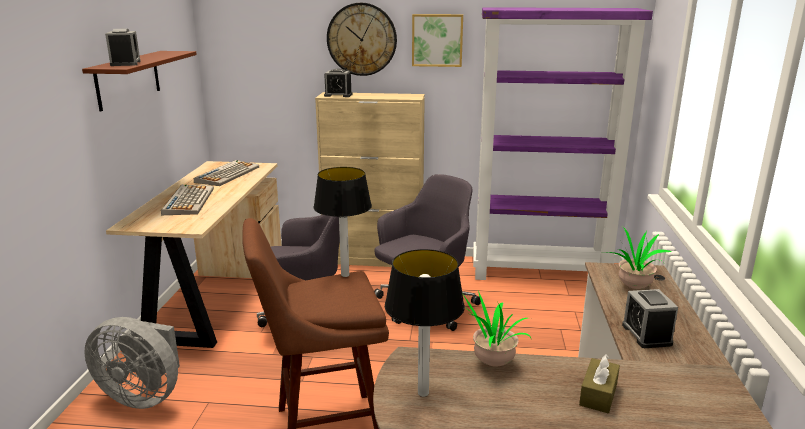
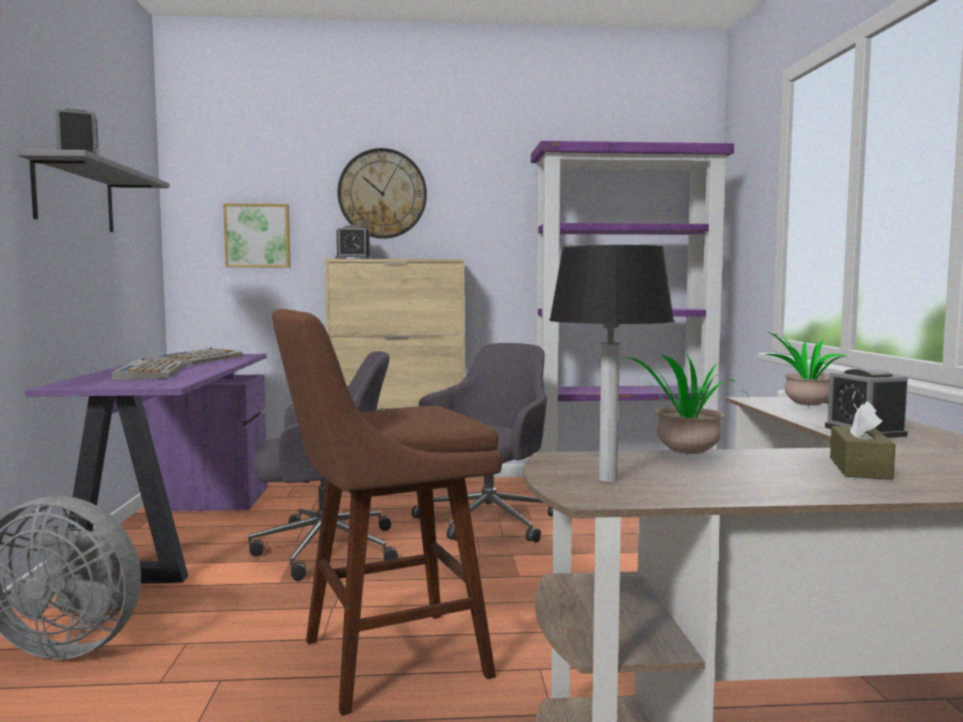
camera: 10 degrees left, 15 degrees down
(128, 79) = (75, 197): brown shelf -> grey shelf
(216, 295) = (177, 529): beige desk -> purple desk
(345, 274) = (417, 404): table lamp -> none
(437, 40) = (477, 194): picture -> picture (258, 236)

